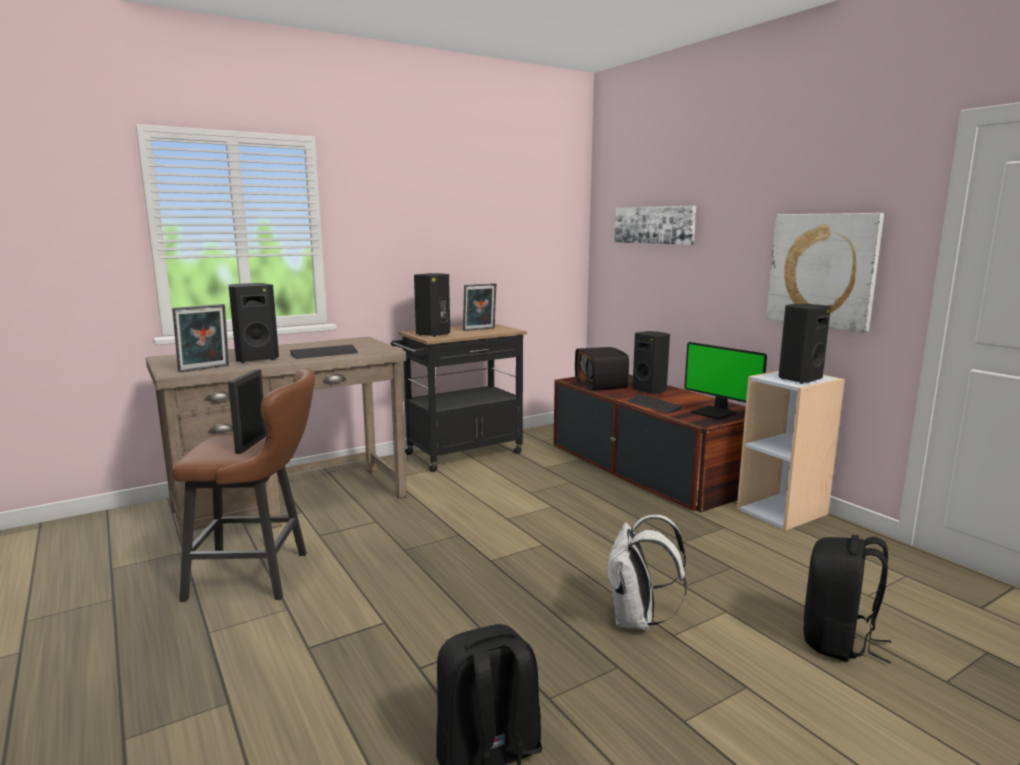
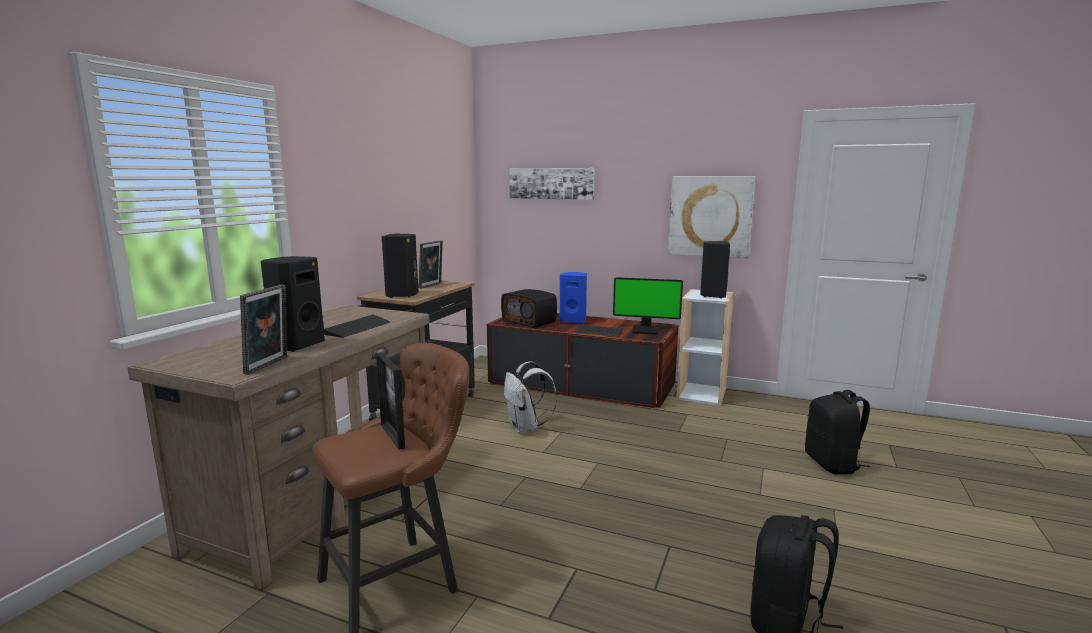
camera: 35 degrees left, 0 degrees up
(637, 620) = (729, 493): white backpack -> white backpack (526, 428)
(650, 390) = (574, 321): black speaker -> blue speaker

